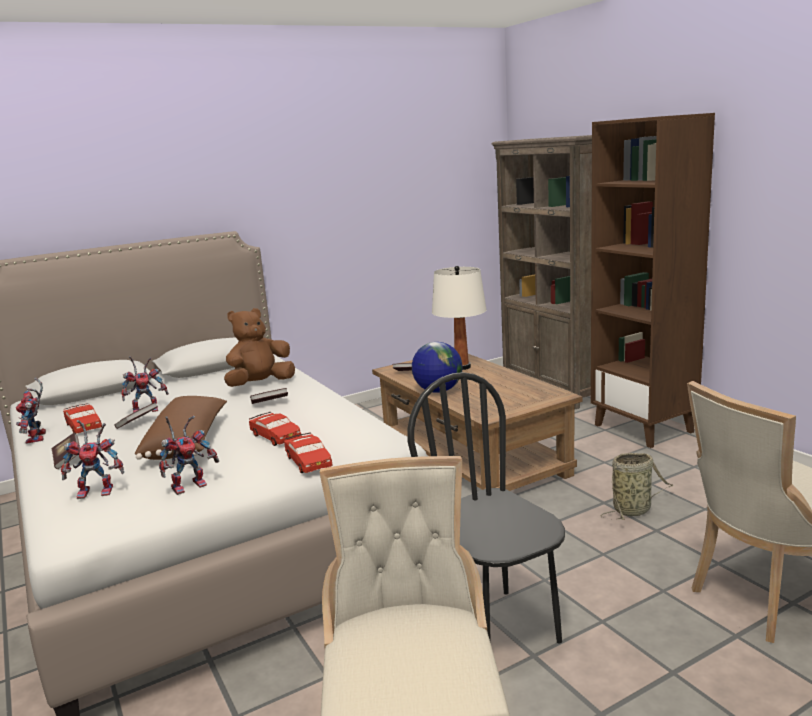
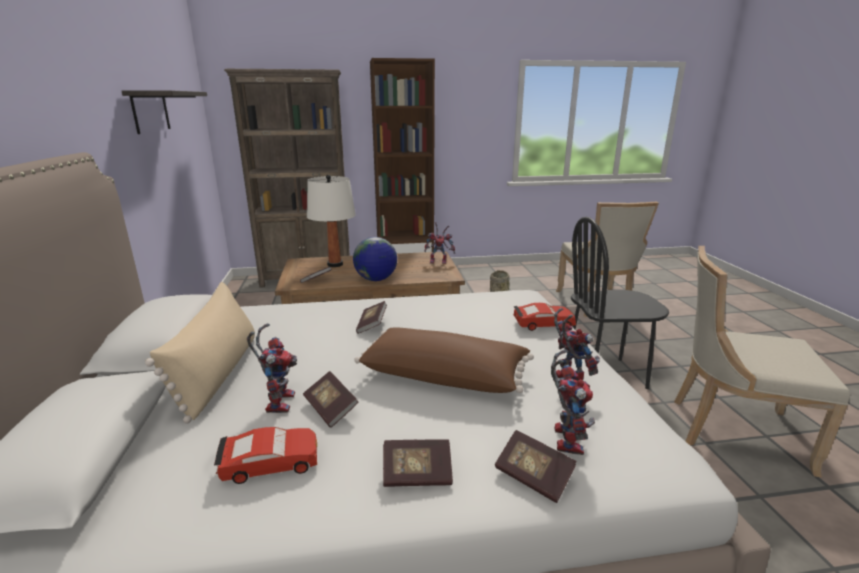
camera: 70 degrees left, 5 degrees up
(38, 438) = (269, 521): toy robot -> toy robot (439, 261)
(60, 490) = (533, 477): none -> book
(179, 388) = (218, 373): none -> beige pillow
(260, 384) = (296, 324): brown plush toy -> none
(276, 436) = (468, 331): red toy car -> none
(373, 193) = (150, 111): none -> shelf

